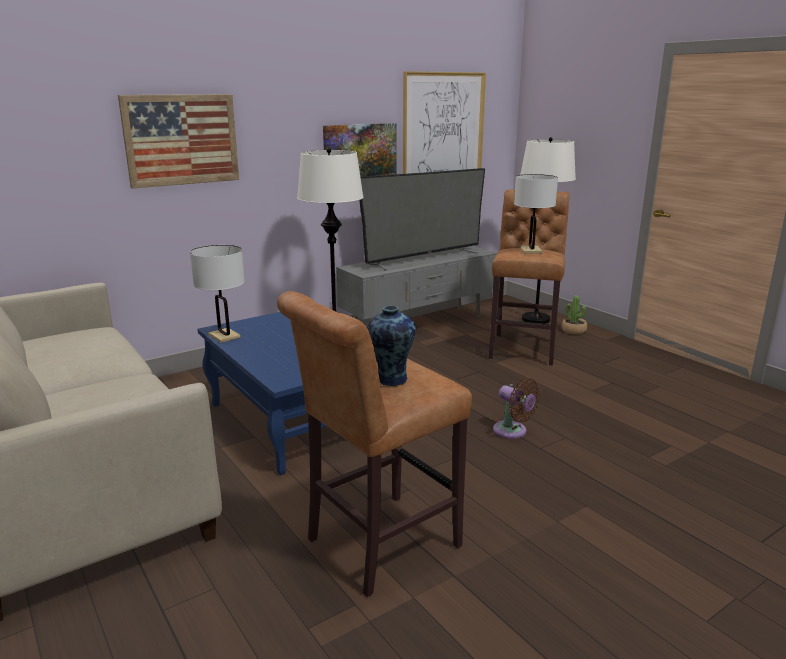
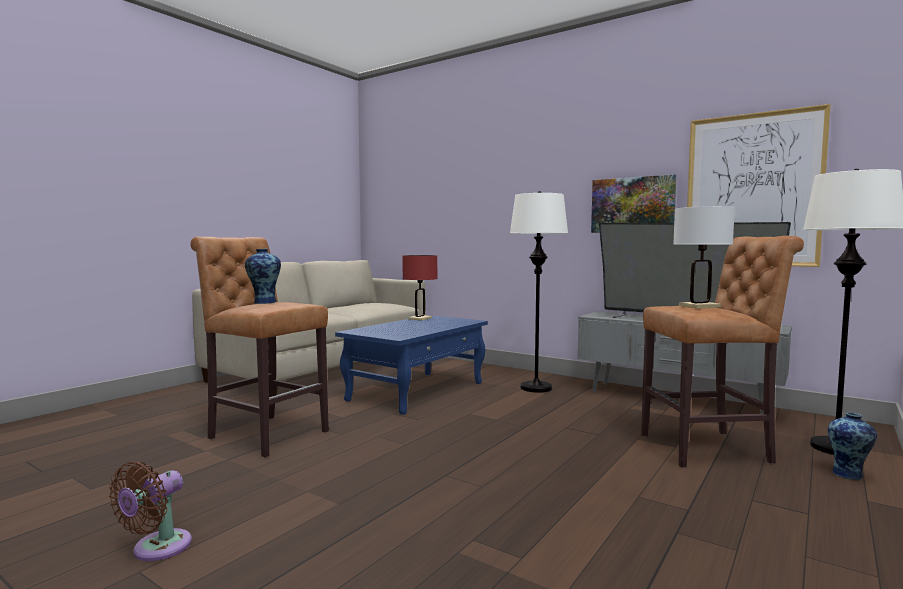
camera: 70 degrees right, 15 degrees down
(181, 140) = (484, 194): picture -> none
(224, 336) = (420, 318): white table lamp -> red table lamp
(513, 431) = (471, 460): brown fan -> brown fan (157, 549)
(573, 331) = (849, 474): potted plant -> vase

